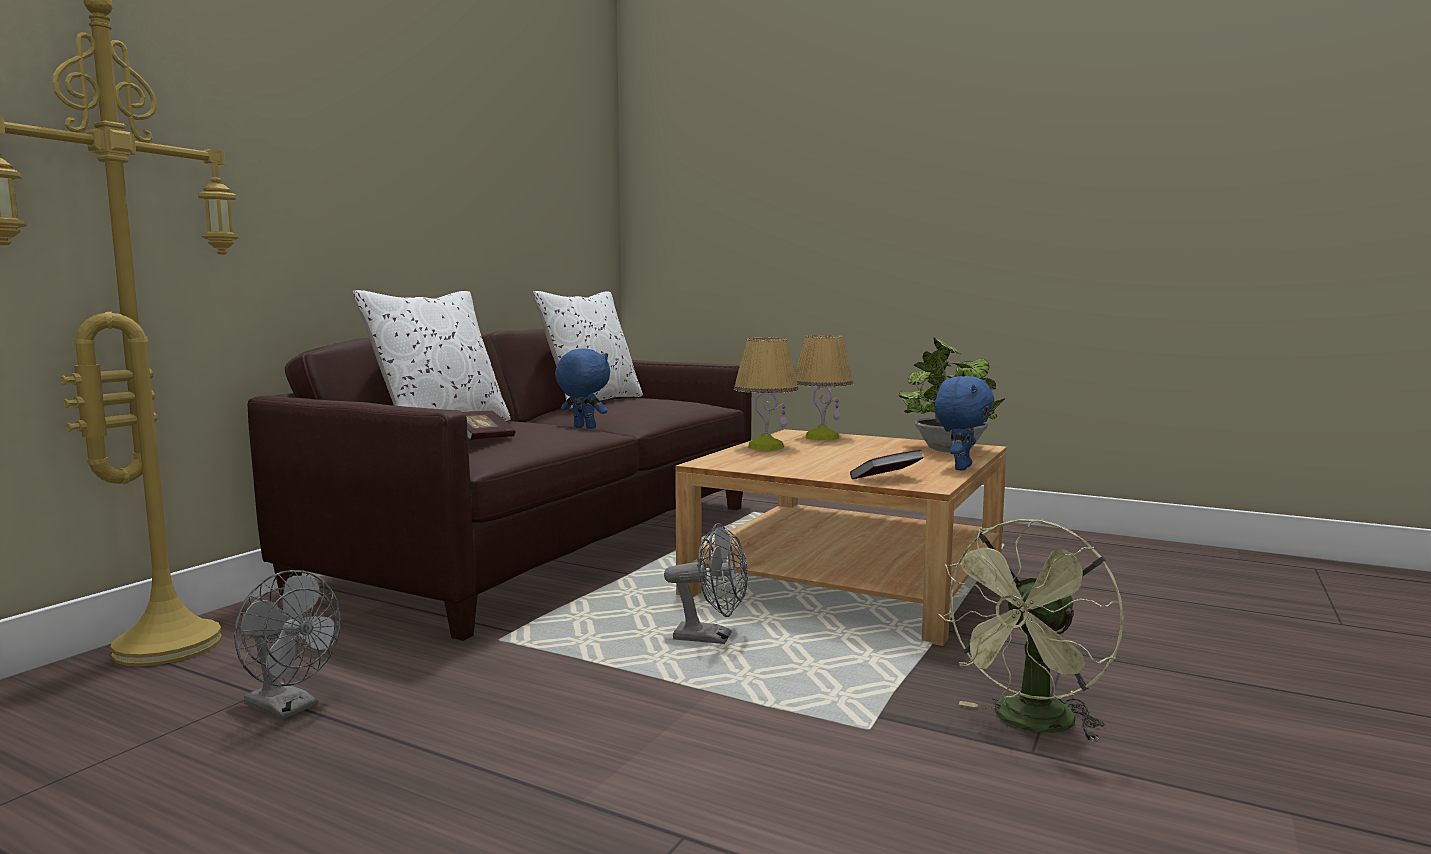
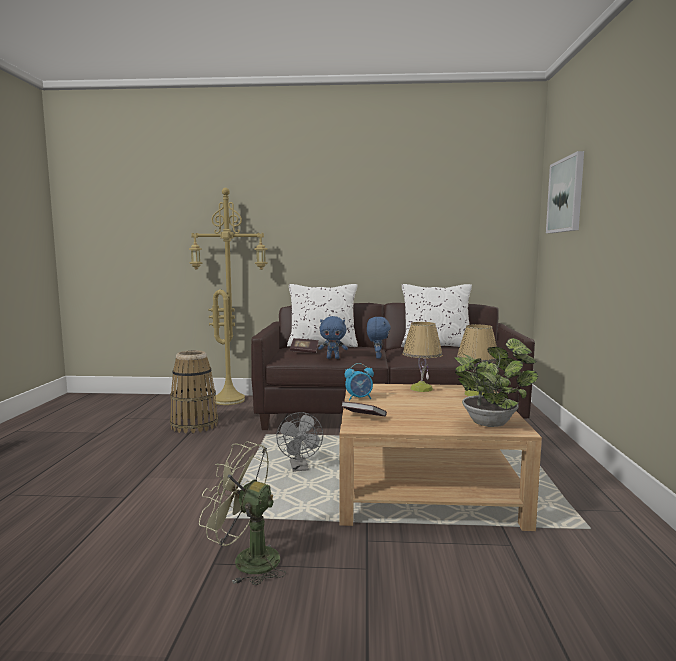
camera: 65 degrees right, 0 degrees up
(289, 707) = (194, 425): grey fan -> basket
(712, 161) = (566, 195): none -> picture
(781, 470) = (359, 398): none -> alarm clock
(961, 468) = (425, 430): blue plush toy -> blue plush toy (333, 358)

